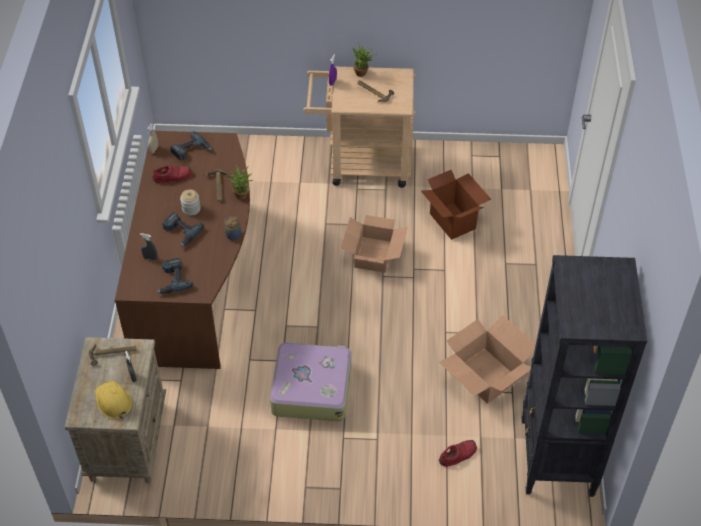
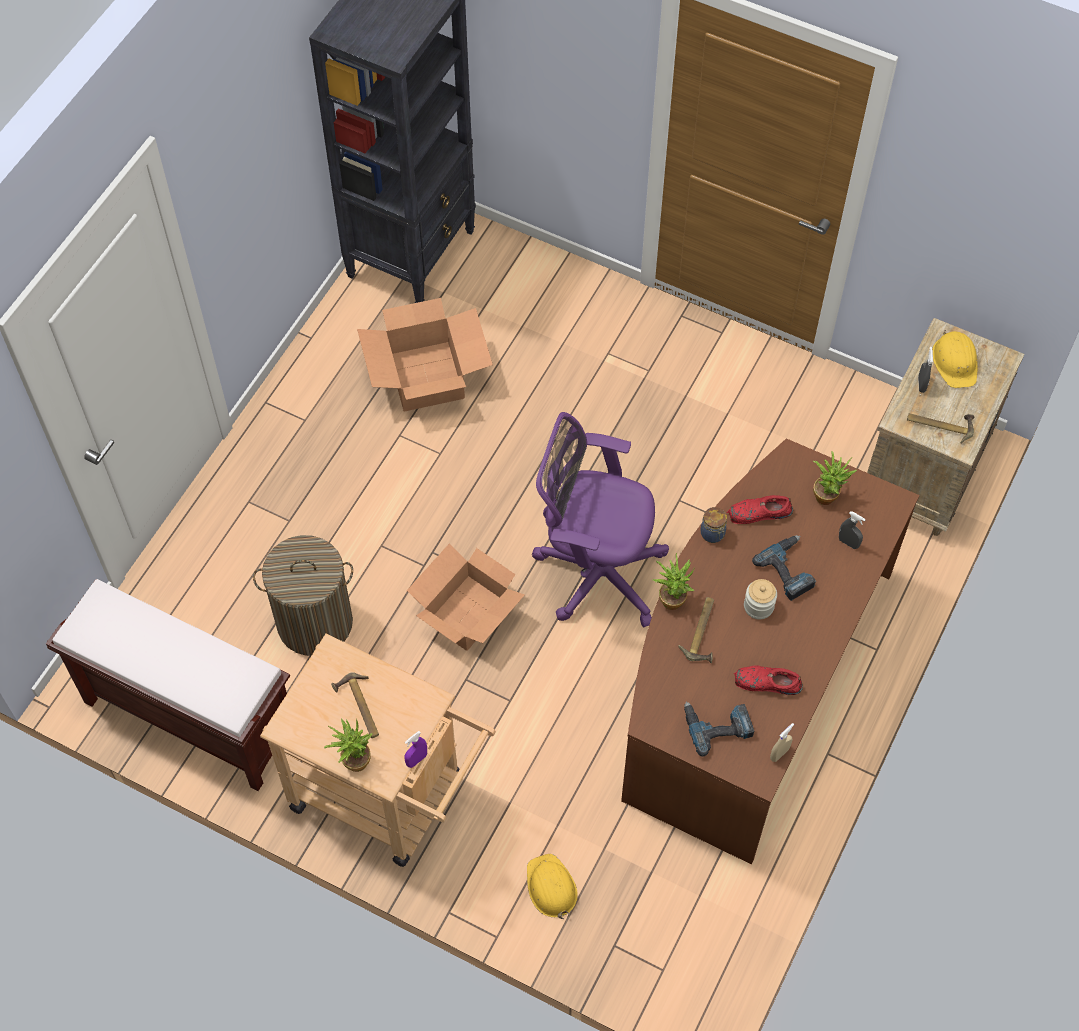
camera: 155 degrees left, 10 degrees up
(172, 280) = (828, 494): power drill -> potted plant
(261, 157) = (551, 887): none -> yellow hard hat
(311, 388) = (658, 447): suitcase -> none
(313, 301) = (595, 571): none -> purple office chair
(453, 221) = (314, 622): cardboard box -> laundry basket
(458, 454) = (522, 299): red shoe -> red shoe (758, 513)
(484, 161) = (188, 715): none -> brown bench

